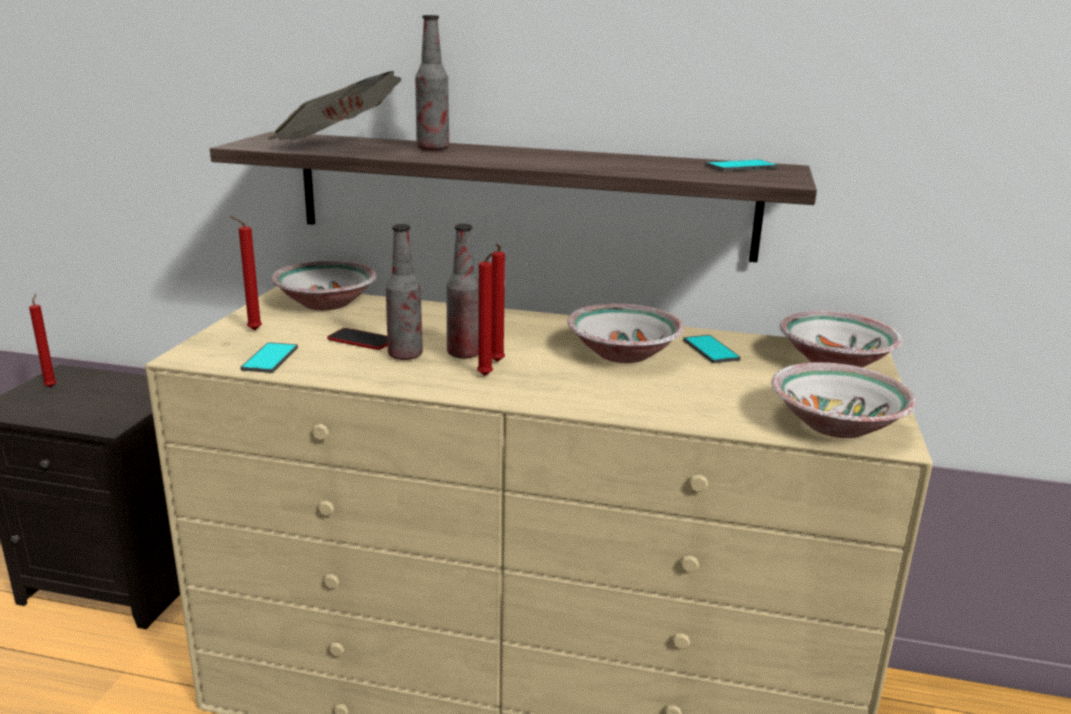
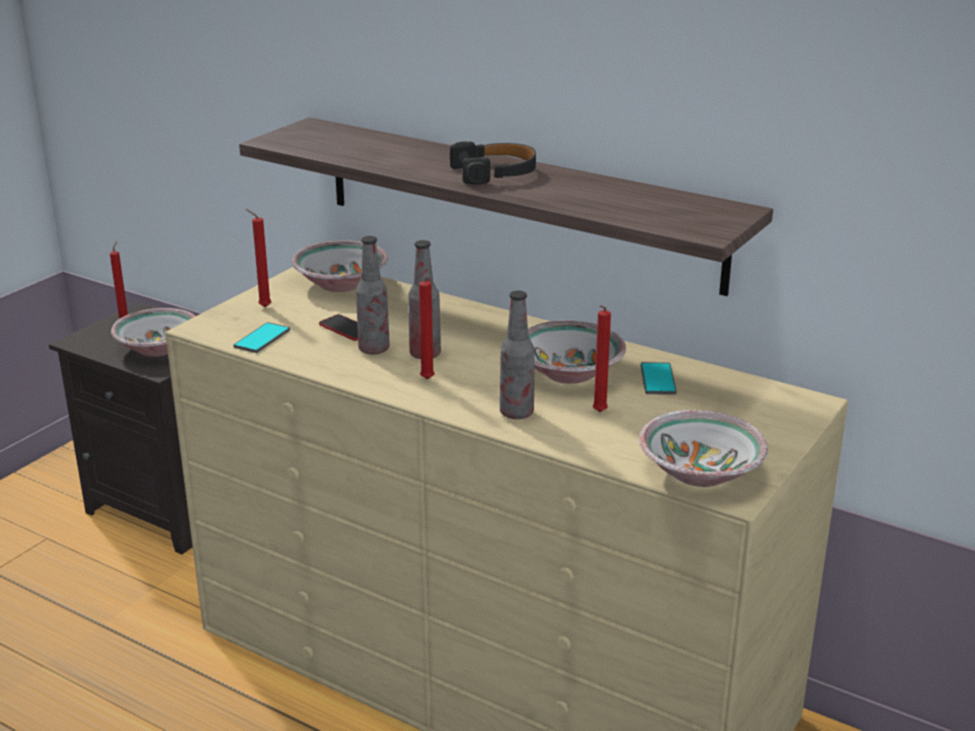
camera: 20 degrees right, 5 degrees up
(336, 146) = (346, 147): newspaper -> none
(433, 148) = (429, 156): bottle -> bottle (516, 413)
(496, 362) = (447, 367): red candle -> red candle (598, 413)
(516, 155) = (495, 172): none -> black headphones
(741, 167) = (694, 207): phone -> none
(833, 361) = (769, 408): bowl -> bowl (157, 348)

